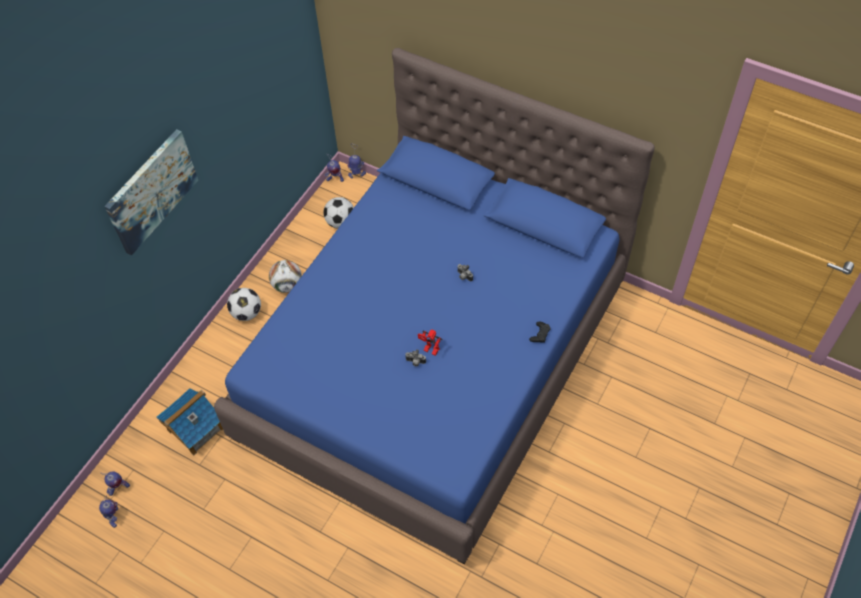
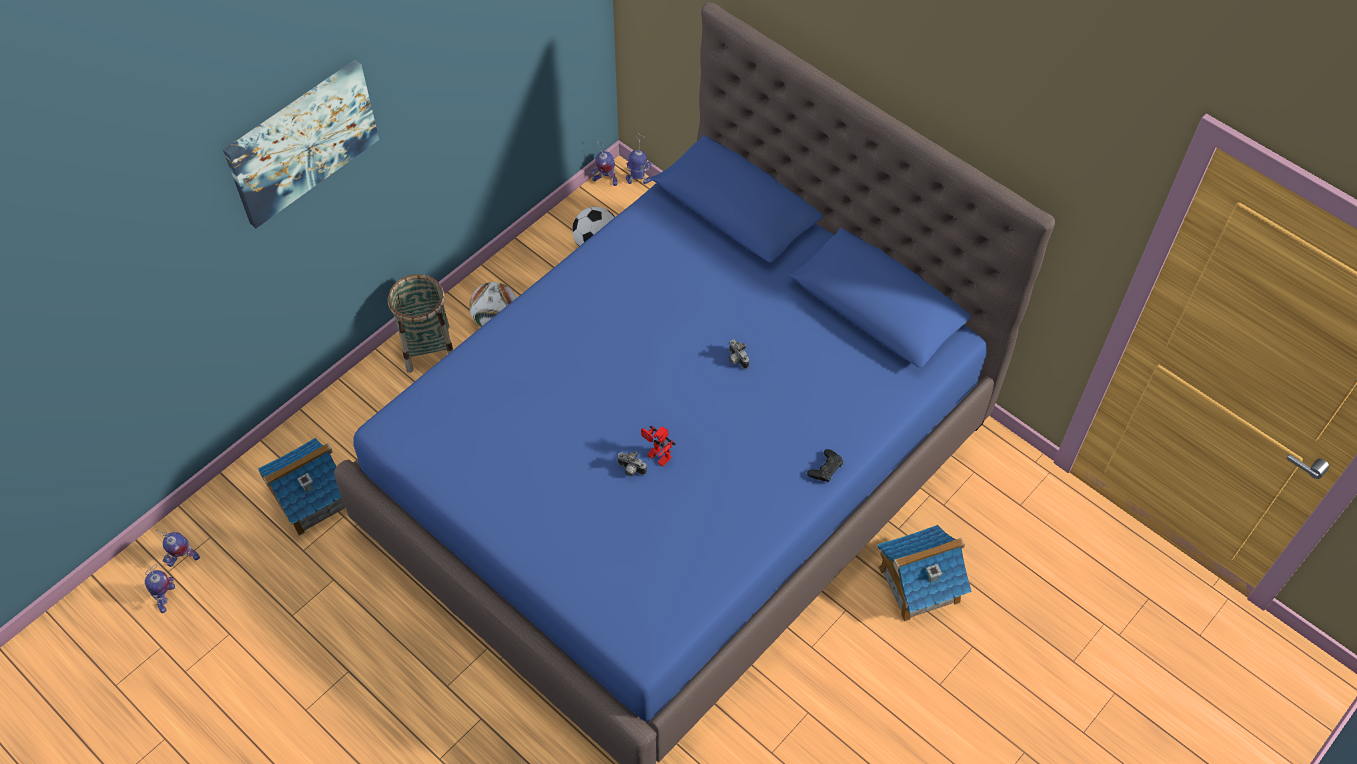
camera: 10 degrees right, 0 degrees up
(247, 313) = (428, 348): football -> basket
(605, 397) = (918, 585): none -> toy house

